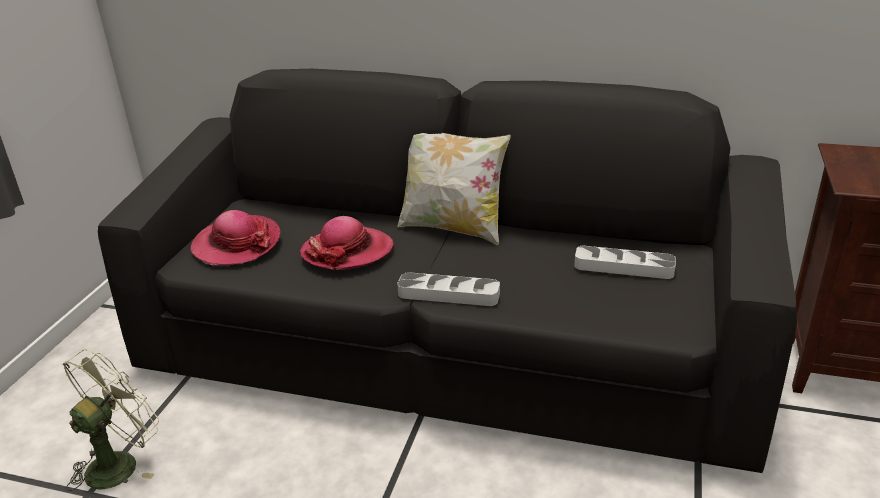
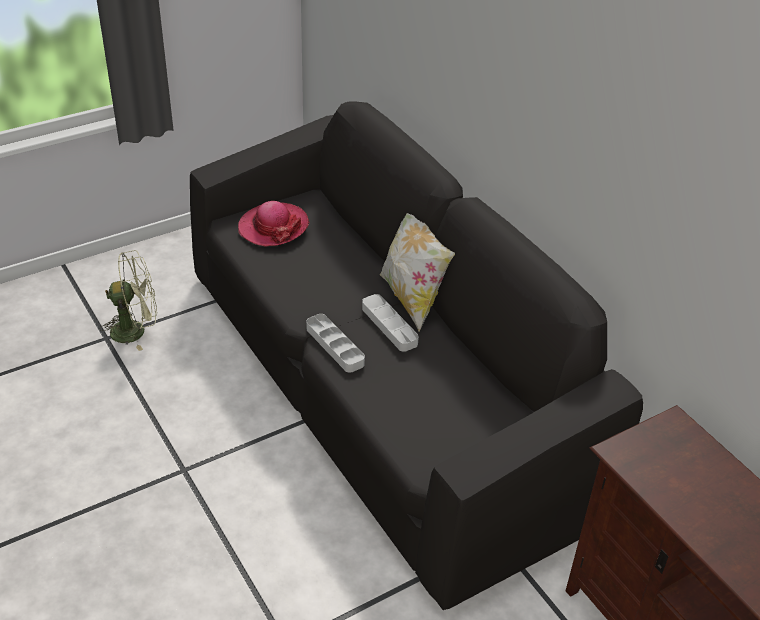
camera: 40 degrees right, 10 degrees up
(347, 251) = (324, 275): hat -> none
(624, 267) = (468, 404): grey tray -> grey tray (389, 326)

